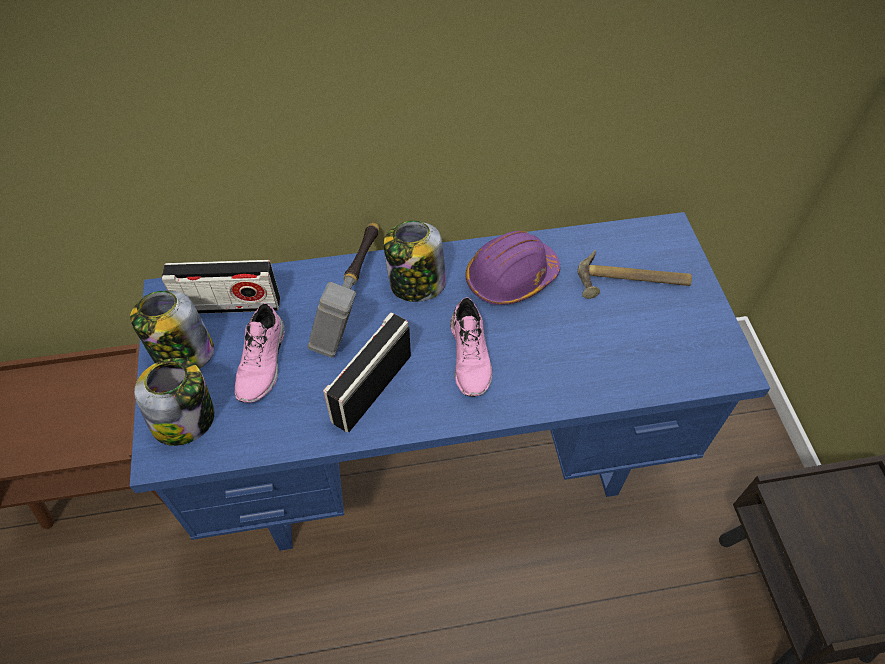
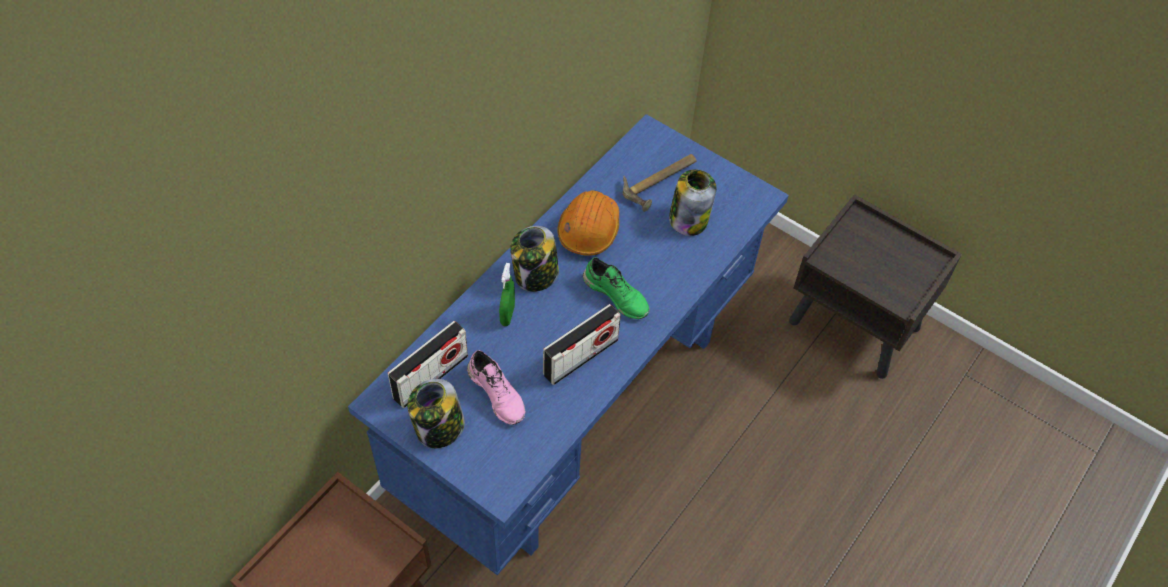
camera: 45 degrees left, 0 degrees up
(185, 419) = (490, 462): jar -> jar (688, 219)
(352, 300) = (507, 315): hammer -> green spray bottle
(371, 388) = (580, 357): radio -> radio turned 120 degrees counterclockwise
(471, 356) = (617, 295): pink shoe -> green shoe
(511, 278) = (589, 230): purple hard hat -> orange hard hat

